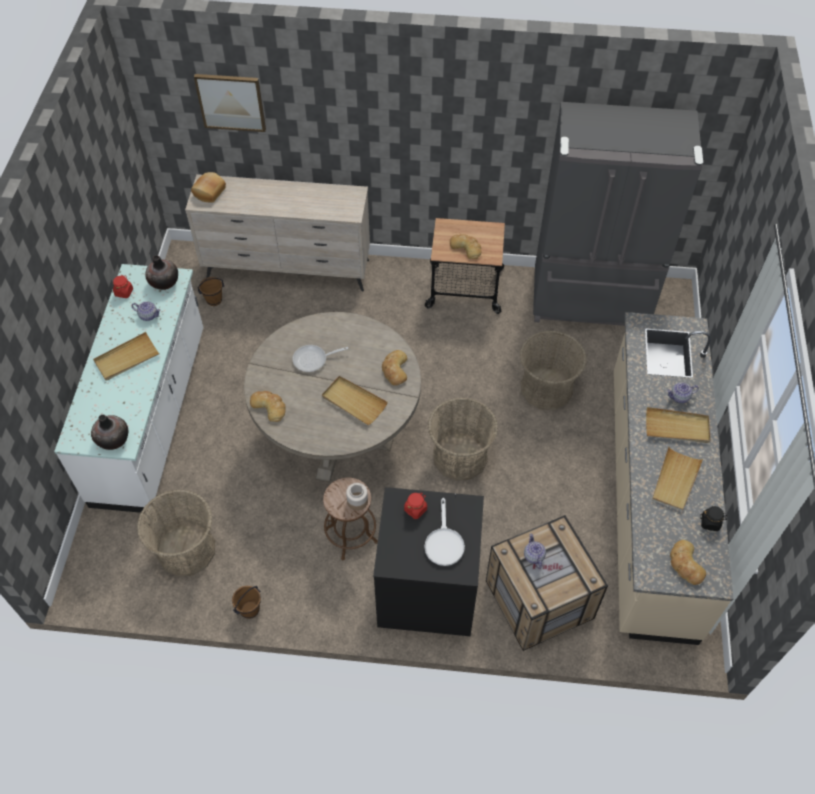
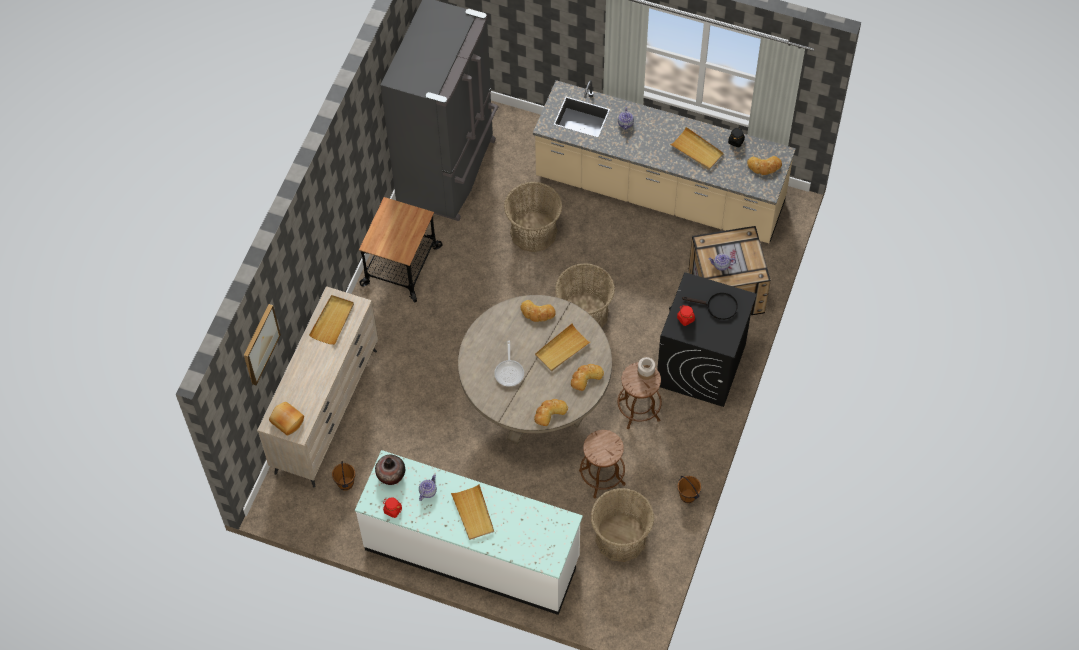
camera: 75 degrees left, 5 degrees up
(113, 439) = (559, 530): vase -> none
(259, 515) = (602, 477): none -> brown stool
(443, 542) = (717, 306): white frying pan -> black frying pan
(466, 247) = (404, 234): bread -> bread (585, 377)
(677, 427) = (652, 134): beige tray -> beige tray (332, 321)

